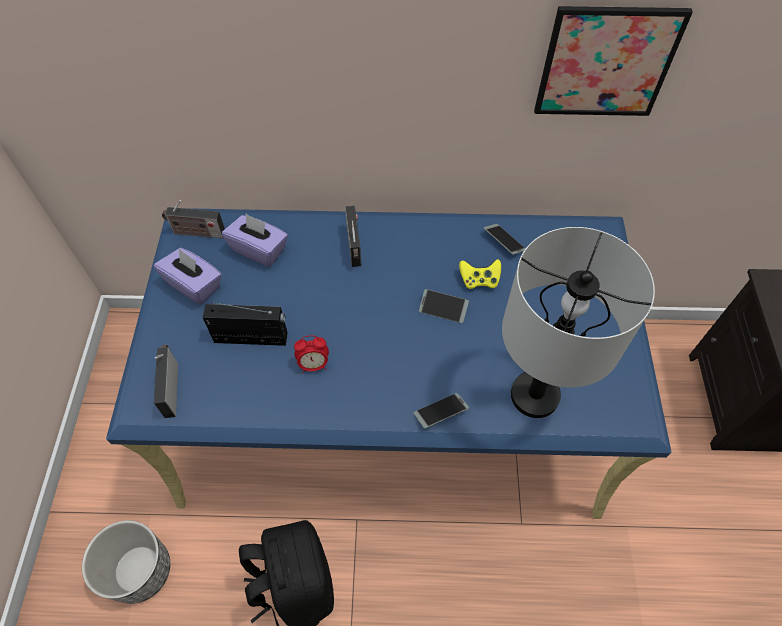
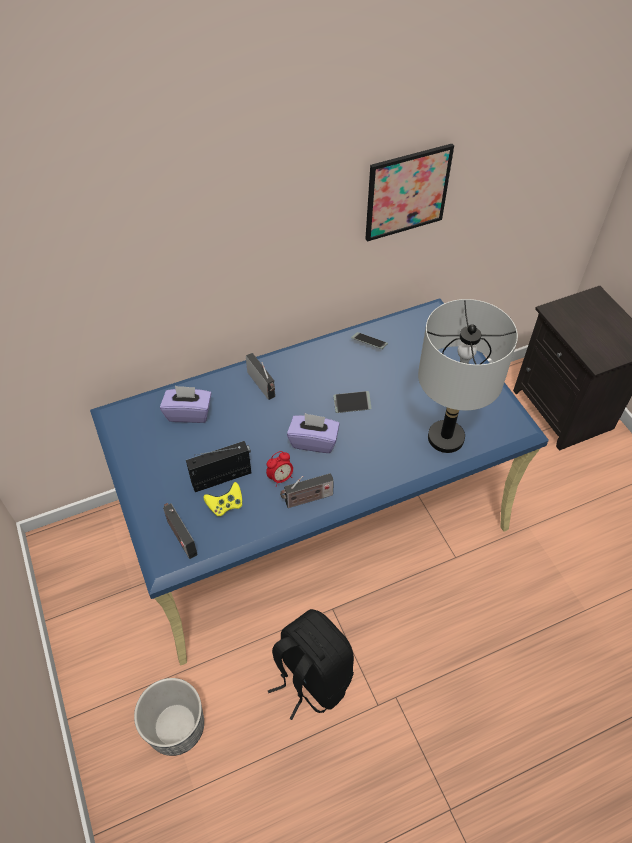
camera: 25 degrees left, 5 degrees down
(194, 285) = (152, 457): purple tissue box -> purple tissue box (313, 441)
(196, 233) = (129, 419): radio -> radio (307, 499)
(440, 412) = (389, 474): phone -> none
(479, 280) = (366, 376): yellow game controller -> yellow game controller (225, 505)

